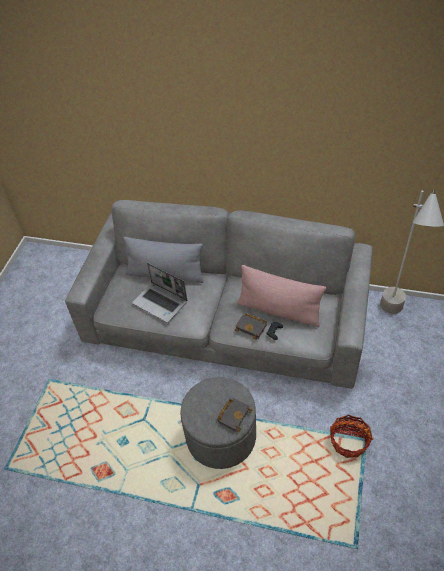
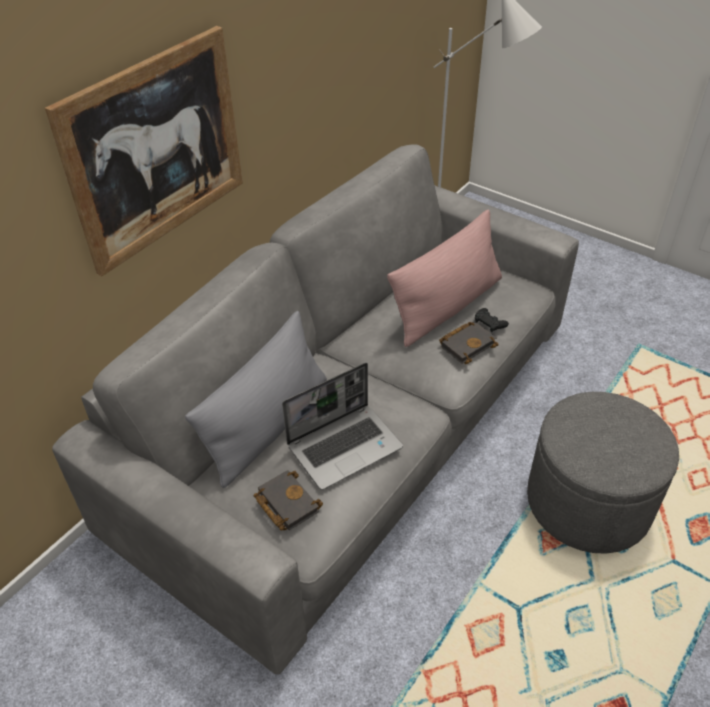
camera: 70 degrees left, 5 degrees down
(185, 140) = (156, 150): none -> picture
(233, 415) = (631, 420): black book -> black book (285, 503)
(348, 442) = (637, 362): basket -> none

